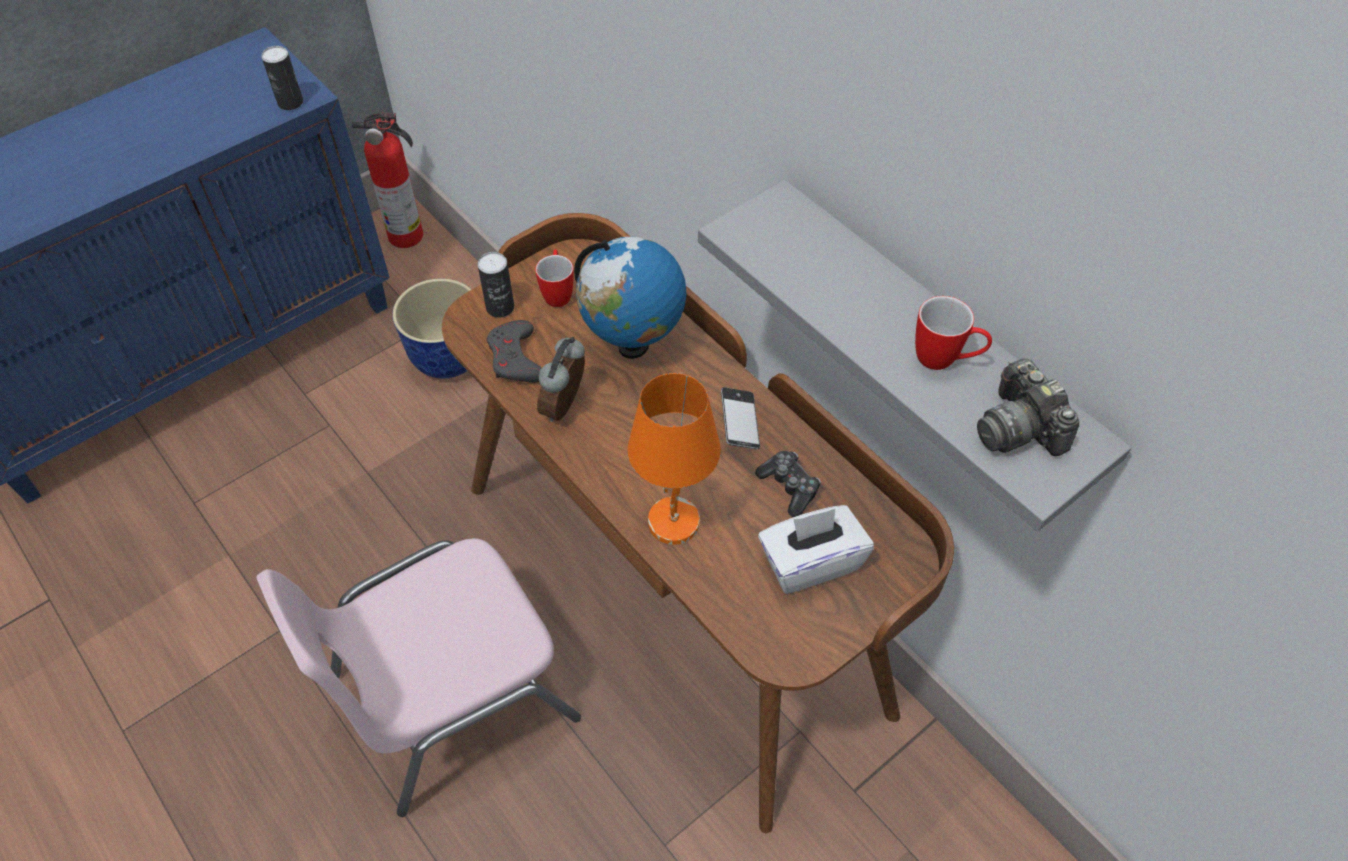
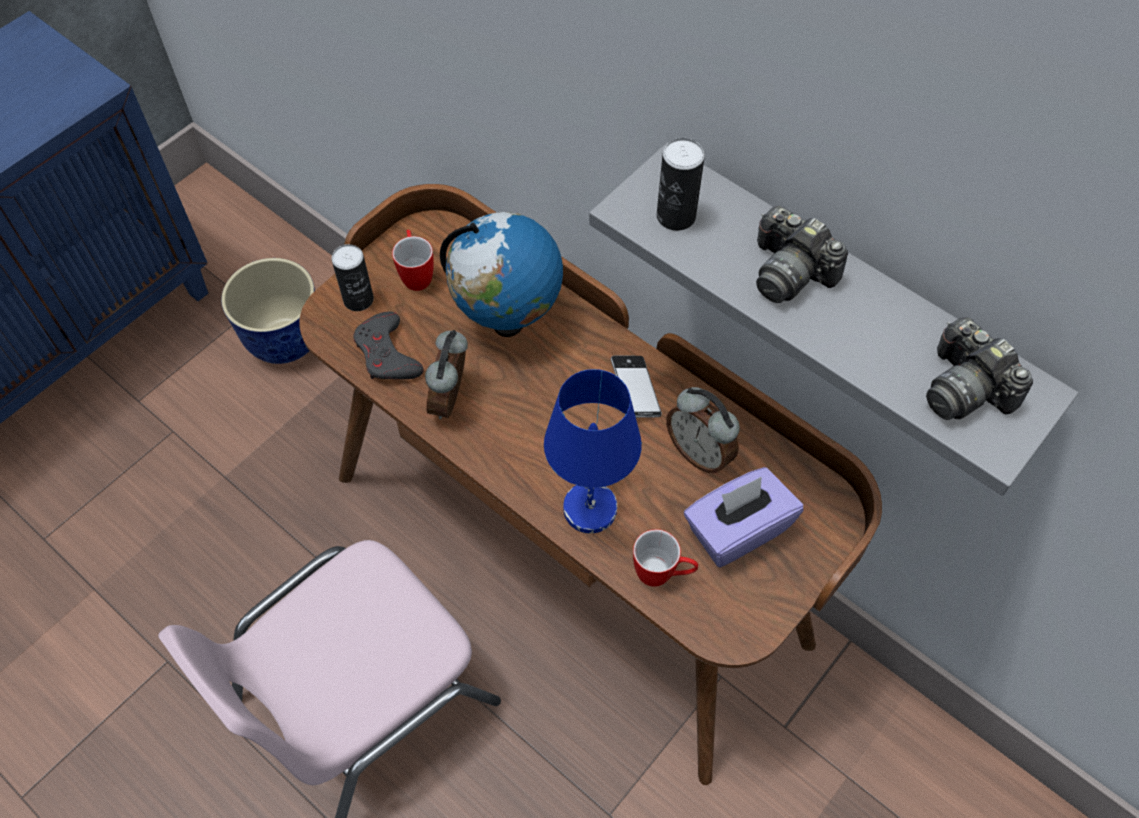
camera: 10 degrees left, 5 degrees up
(290, 103) = (79, 97): can -> can (676, 216)
(408, 236) = (214, 210): fire extinguisher -> none
(673, 520) = (589, 507): orange table lamp -> blue table lamp
(789, 487) = (699, 452): game controller -> alarm clock
(810, 562) = (737, 530): white tissue box -> purple tissue box
(873, 304) = (789, 272): none -> camera
(945, 360) = (875, 325): mug -> mug (662, 575)

